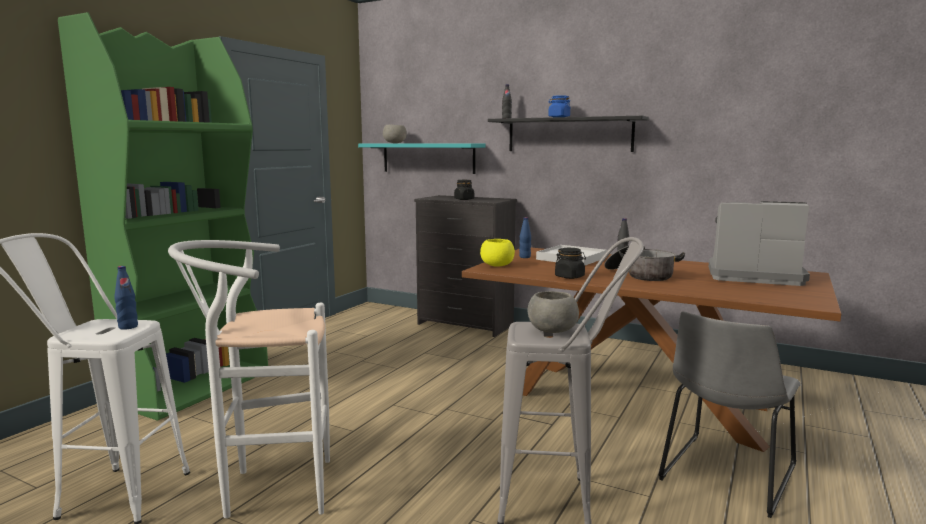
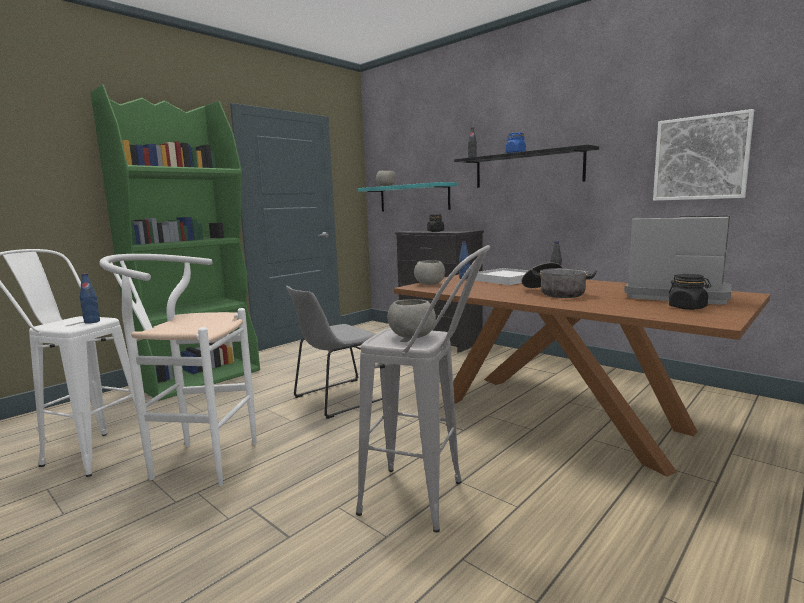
camera: 15 degrees right, 0 degrees up
(497, 265) = (429, 284): yellow bowl -> grey bowl
(569, 277) = (483, 293): black jar -> black jar (687, 307)
(725, 475) = (610, 496): grey chair -> grey chair (339, 398)
(750, 137) = (700, 158): none -> picture

